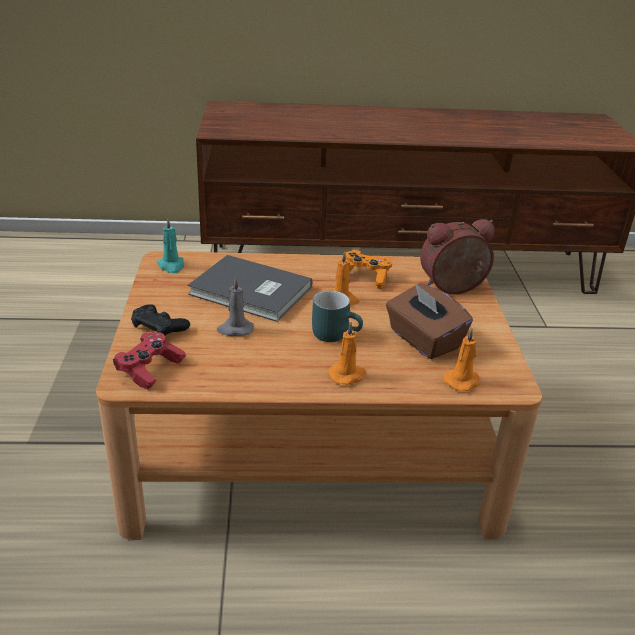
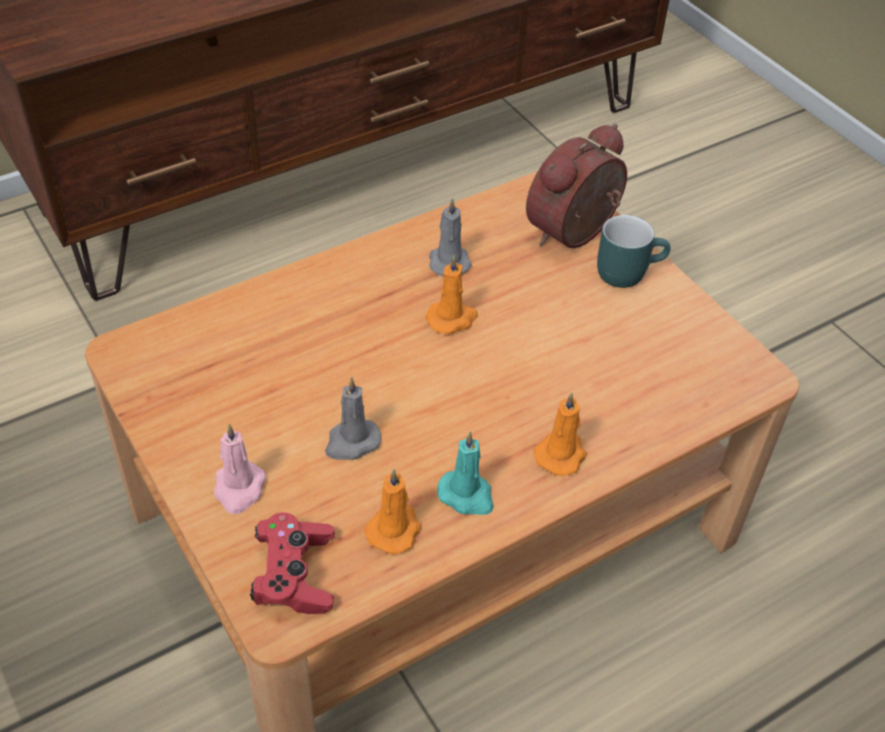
camera: 30 degrees left, 15 degrees up
(159, 327) = (239, 489): black game controller -> pink candle
(171, 266) = (151, 357): turquoise candle -> turquoise candle (467, 495)
(251, 292) = (316, 360): grey book -> none
(335, 334) = (491, 386): turquoise mug -> turquoise mug (627, 270)
(364, 277) = (448, 261): orange game controller -> grey candle
(423, 340) = (605, 346): brown tissue box -> none
(462, 381) = (698, 396): orange candle -> orange candle (395, 529)

